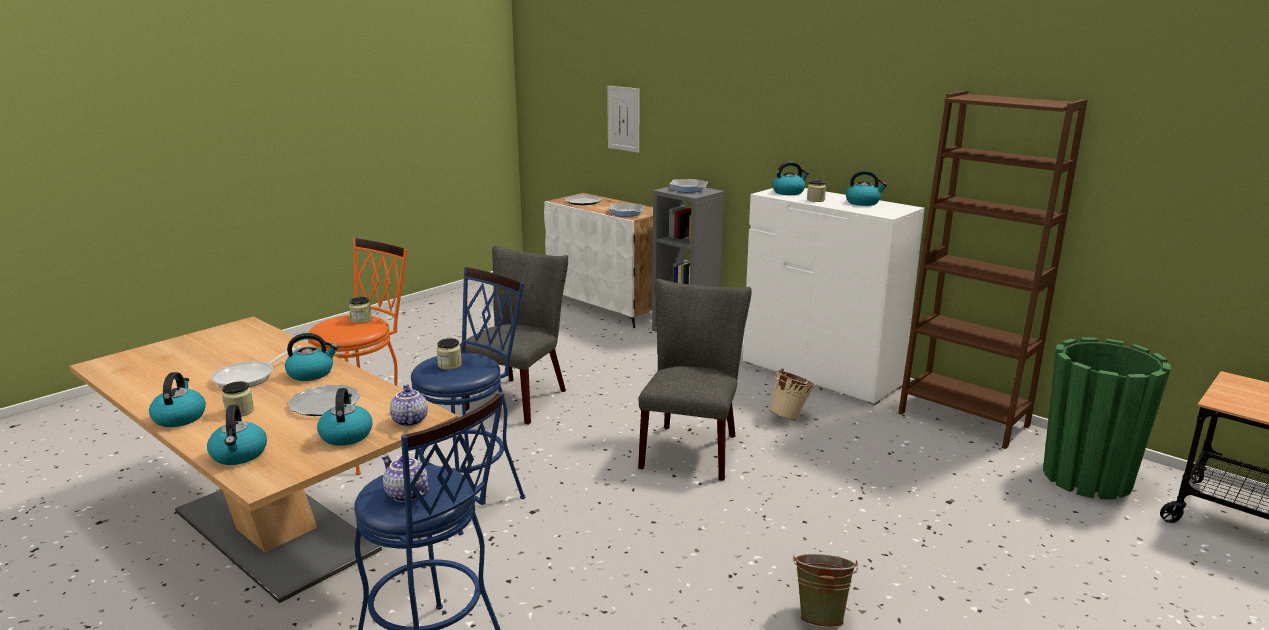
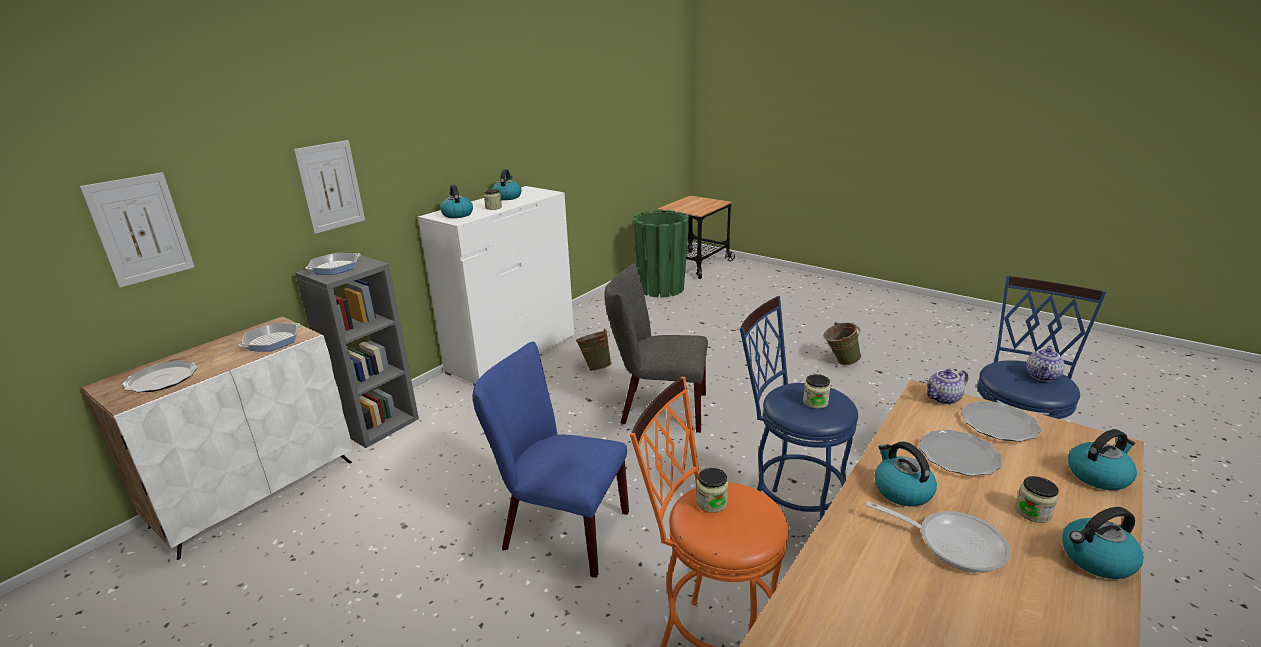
camera: 95 degrees left, 5 degrees up
(346, 435) = (999, 424): kettle -> plate
(520, 397) = (558, 530): grey chair -> blue chair
(724, 130) = (330, 186): none -> picture
(790, 417) = (595, 367): beige bucket -> green bucket
(963, 419) = (593, 310): brown bookcase -> none

